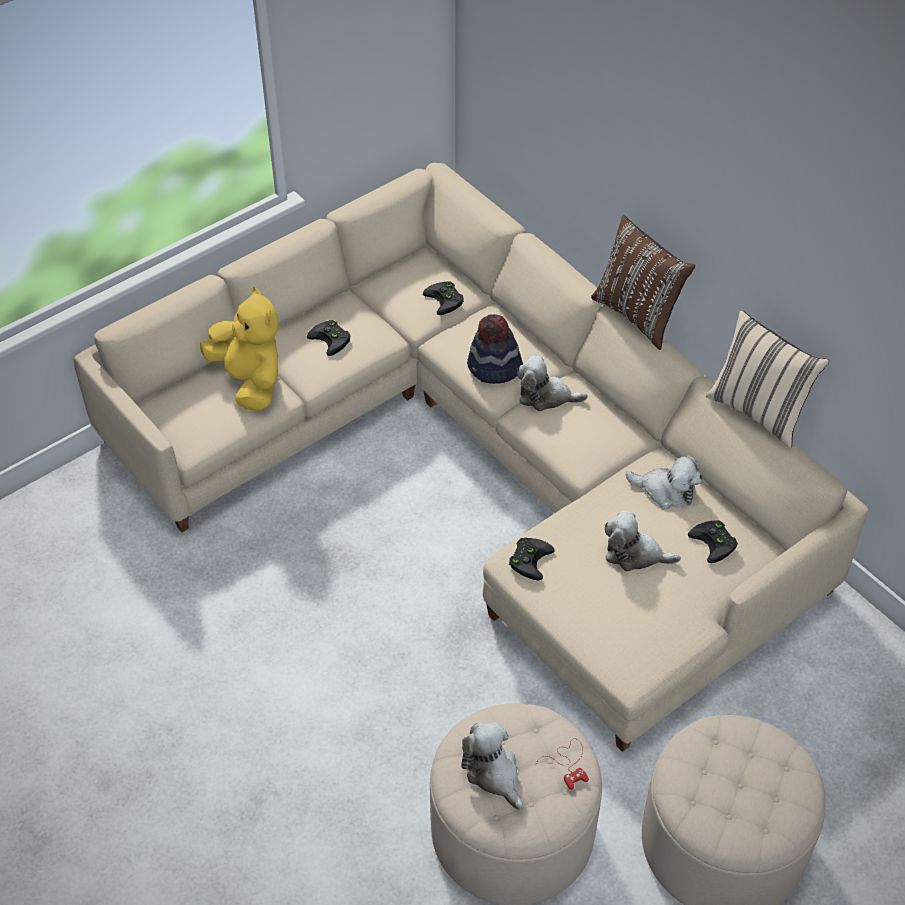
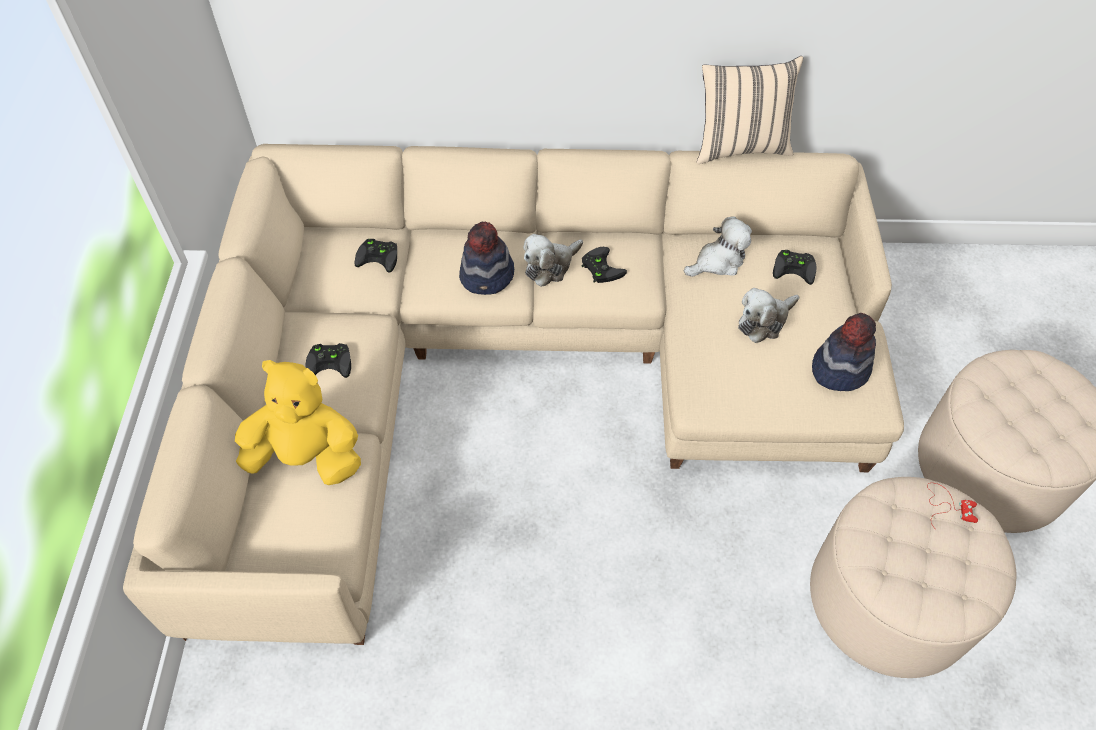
camera: 50 degrees left, 5 degrees up
(493, 773) = (921, 567): plush toy -> none
(529, 558) = (707, 390): black game controller -> black game controller (600, 267)
(638, 315) = (573, 144): brown pillow -> none
(640, 629) = (839, 369): none -> hat

